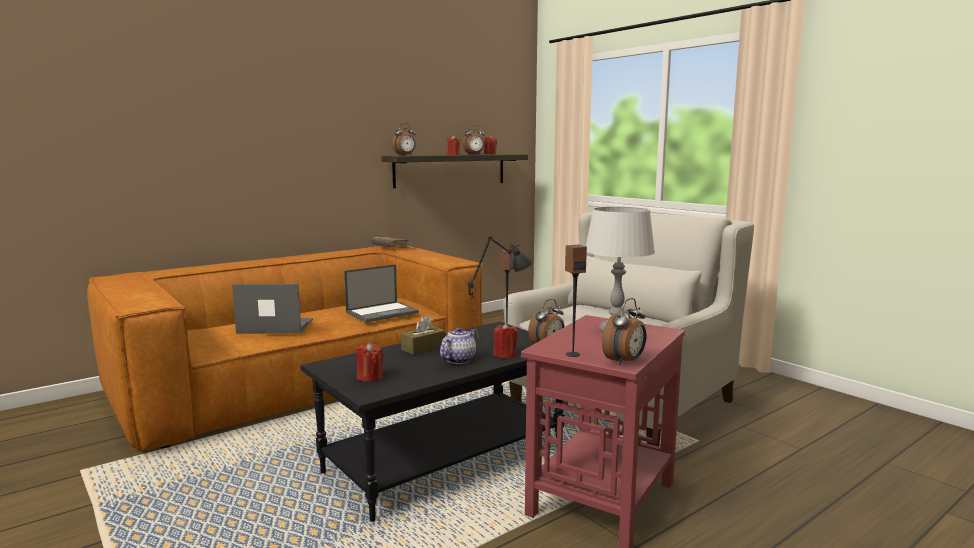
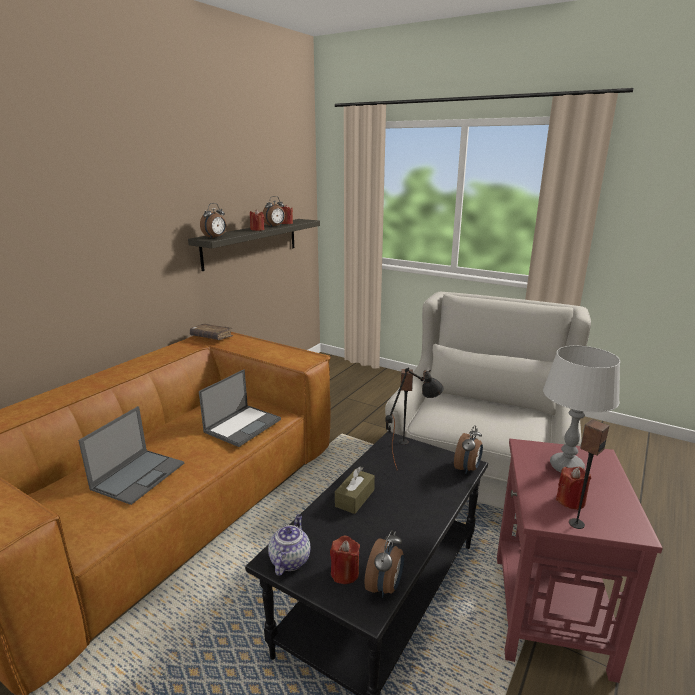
camera: 20 degrees left, 10 degrees up
(274, 326) = (139, 475): laptop -> laptop turned 135 degrees clockwise
(458, 360) = (407, 512): teapot -> teapot (289, 560)
(505, 355) = (442, 492): red candle -> red candle (570, 501)
(625, 361) = (631, 526): alarm clock -> alarm clock (385, 587)

